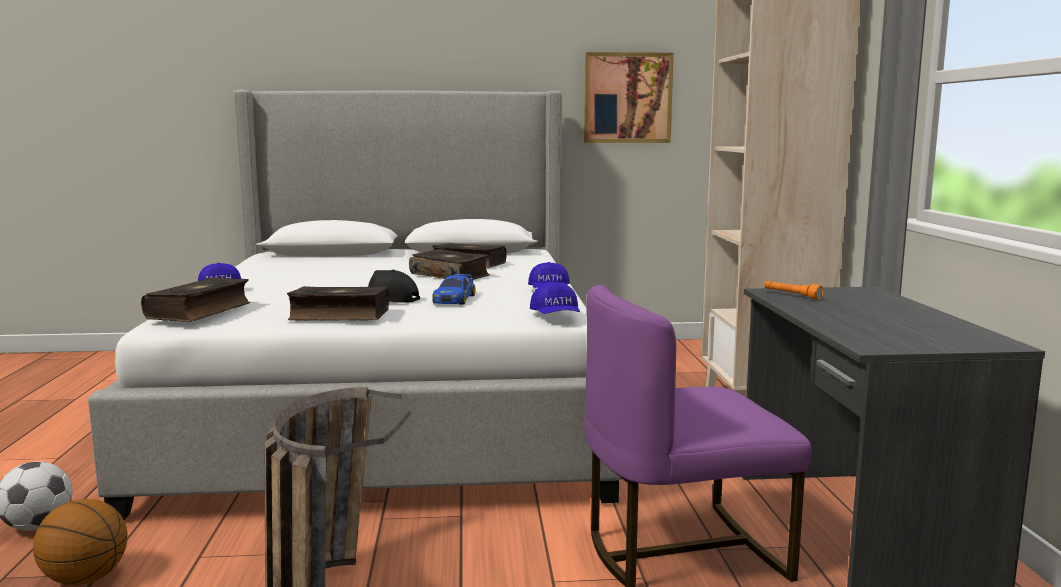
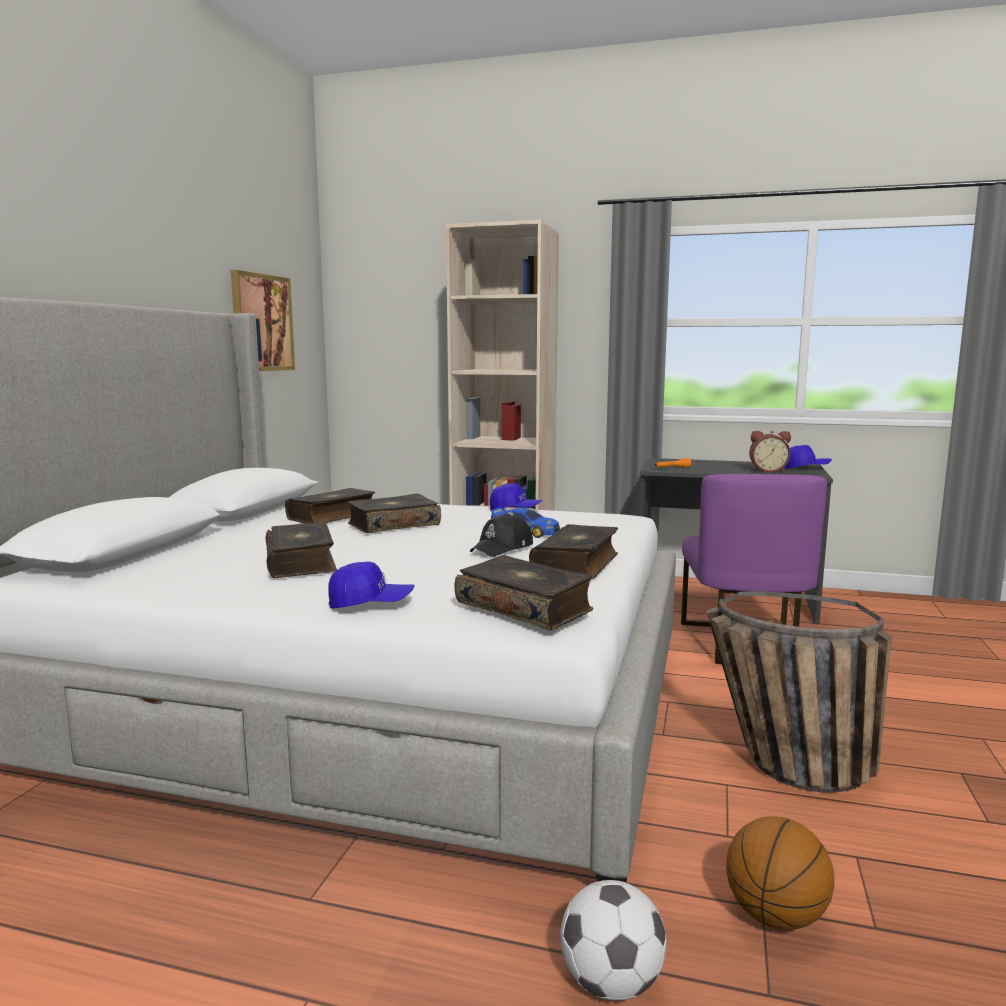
camera: 70 degrees left, 0 degrees up
(317, 274) = (302, 562): none -> book
(556, 316) = (621, 517): blue cap -> blue cap (805, 468)
(870, 327) = (767, 470): none -> alarm clock

